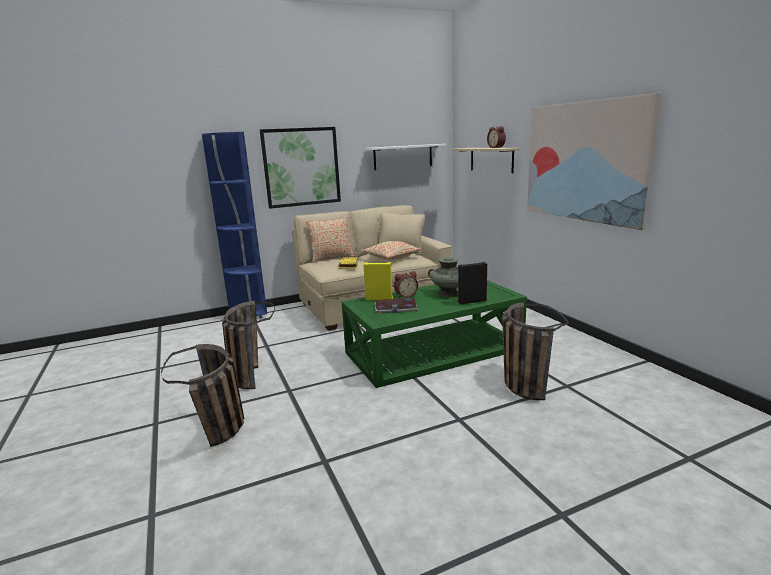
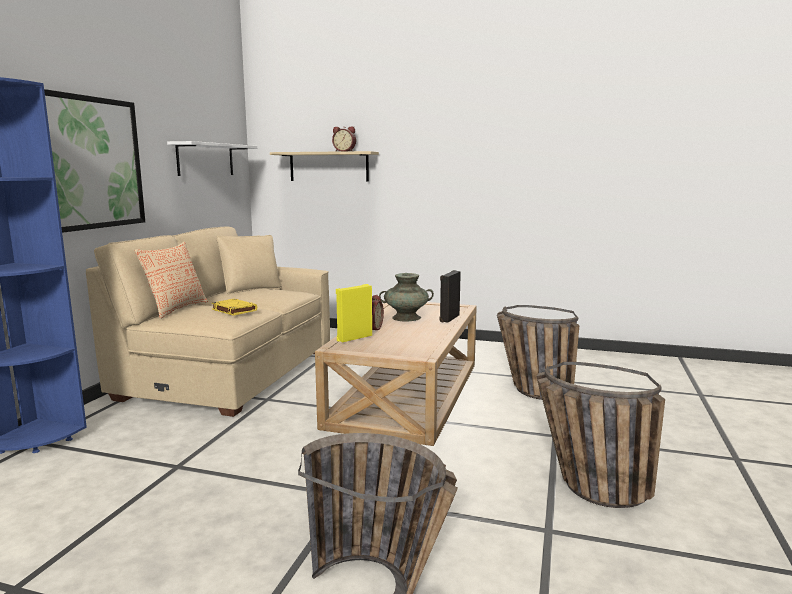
camera: 50 degrees left, 5 degrees down
(249, 374) = (239, 507): basket -> basket (585, 488)
(391, 257) = (264, 295): beige pillow -> none
(396, 308) = (396, 341): book -> none
(433, 350) = (405, 393): green coffee table -> beige coffee table
(584, 161) = (473, 165): picture -> none

